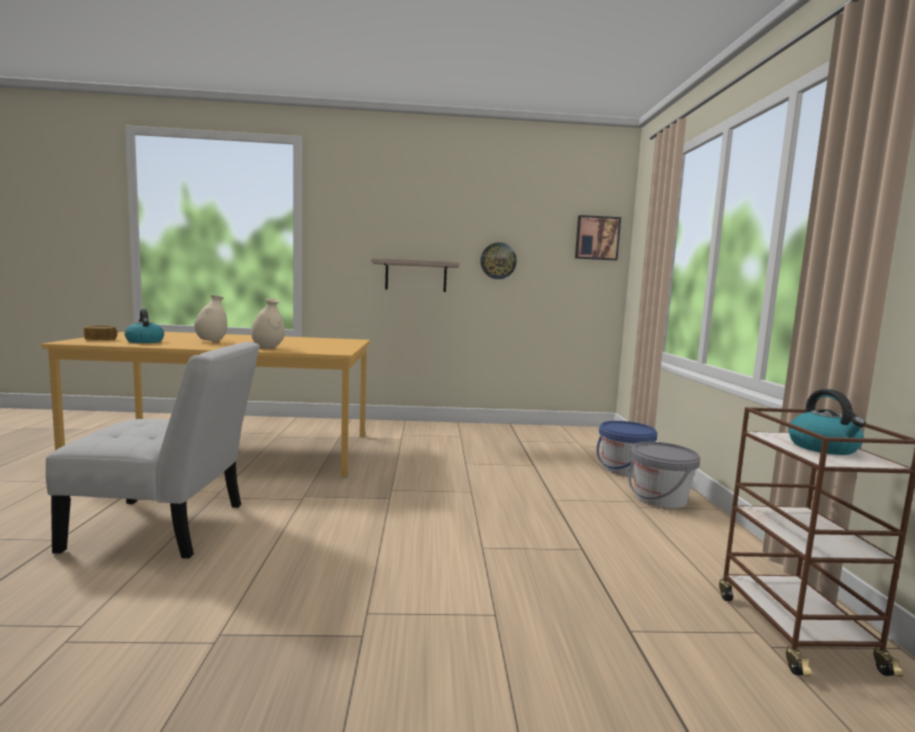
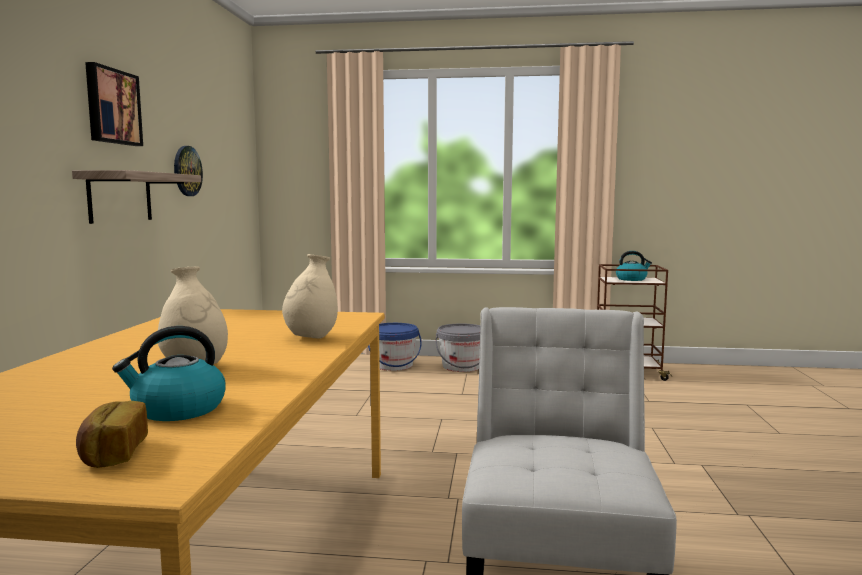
camera: 80 degrees left, 0 degrees up
(597, 238) = (241, 144): picture -> picture (112, 106)

